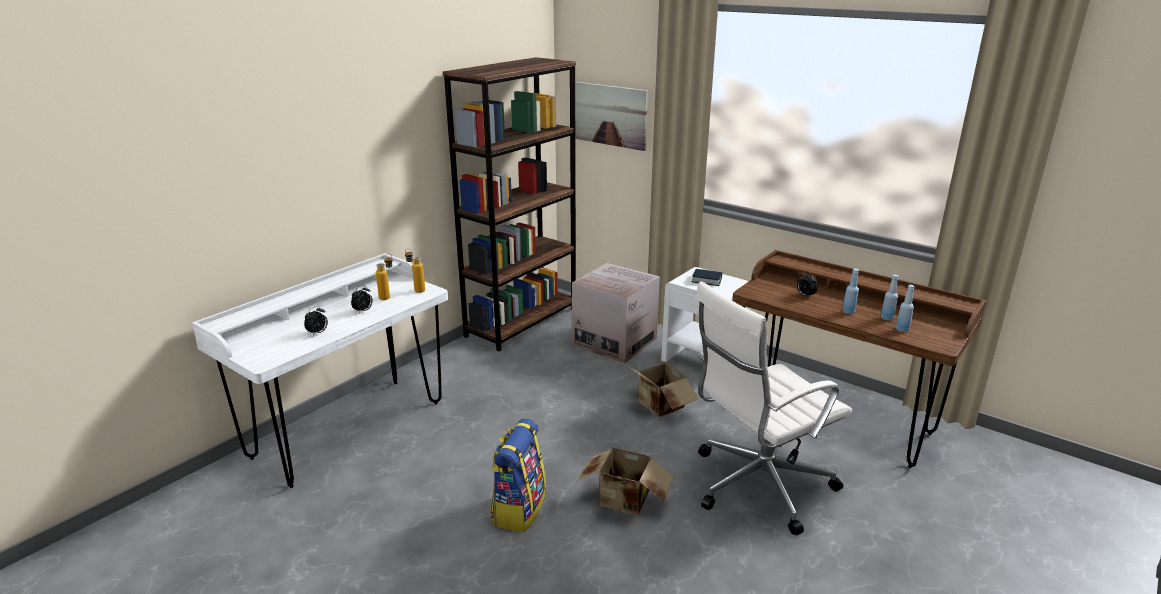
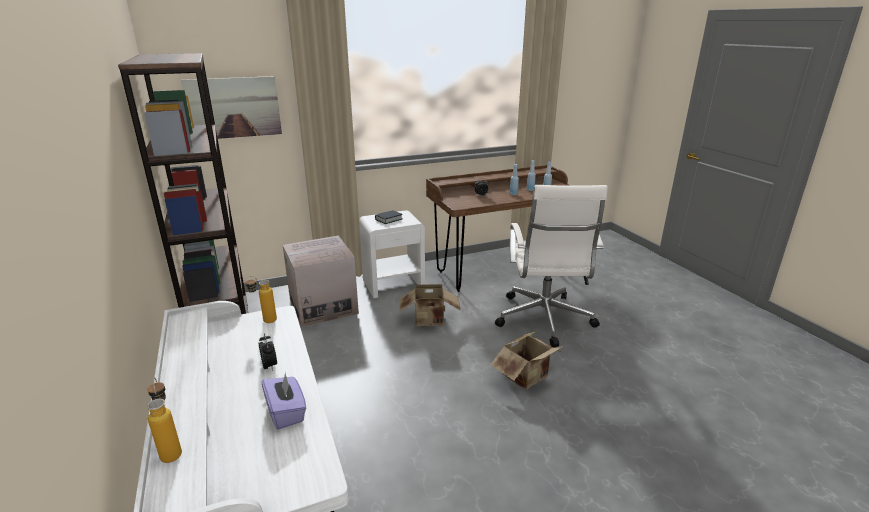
camera: 60 degrees left, 0 degrees up
(318, 333) = (286, 412): alarm clock -> purple tissue box
(388, 296) = (255, 342): bottle -> bottle (171, 450)
(518, 509) = (501, 434): backpack -> none

